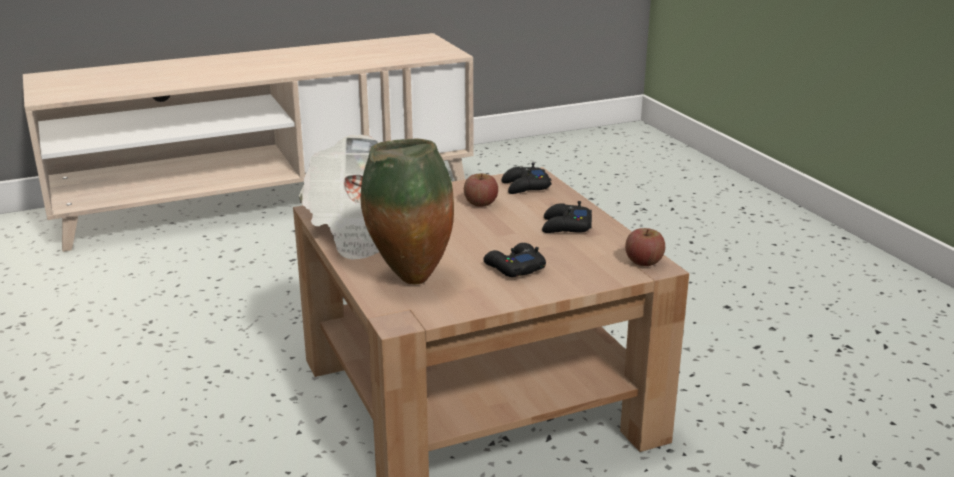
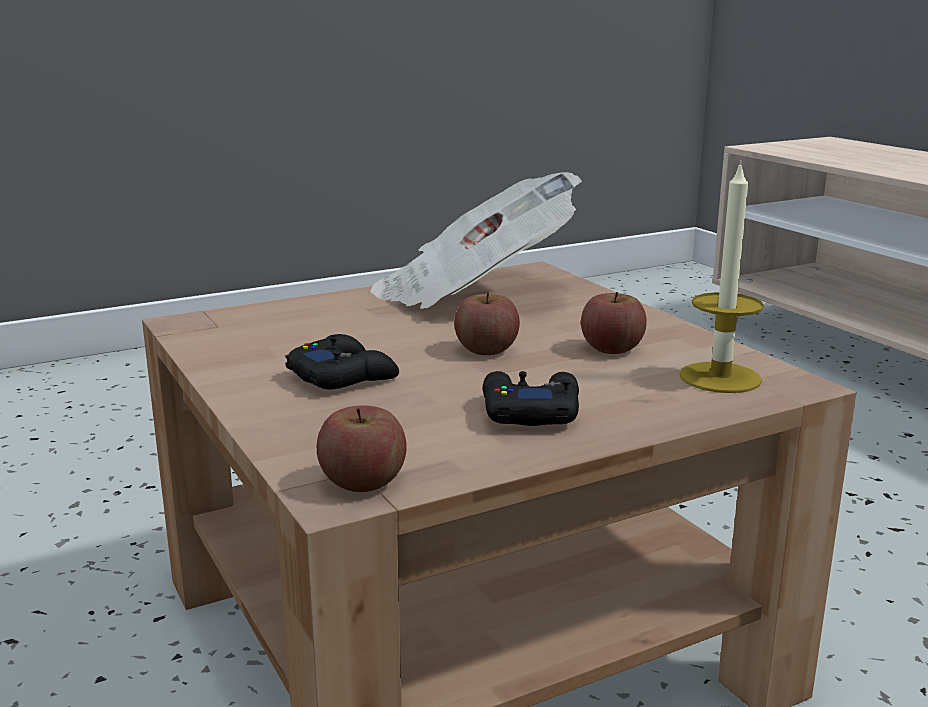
camera: 85 degrees right, 5 degrees down
(409, 279) = (307, 321): vase -> none
(476, 231) = (486, 349): none -> apple
(525, 187) = (720, 377): black game controller -> candle

